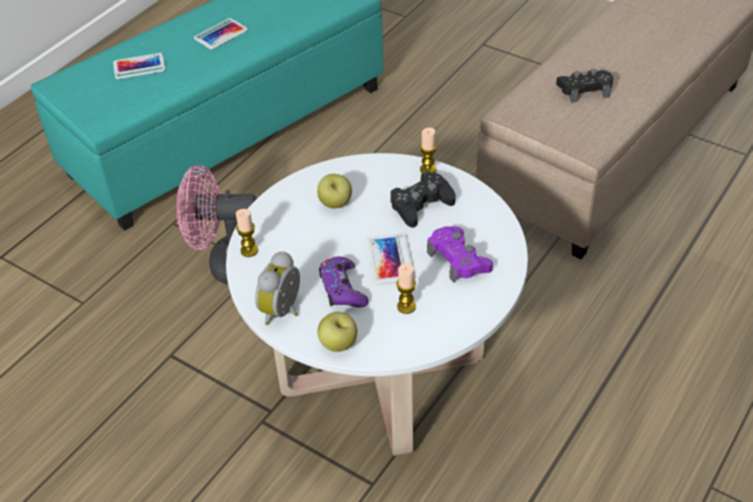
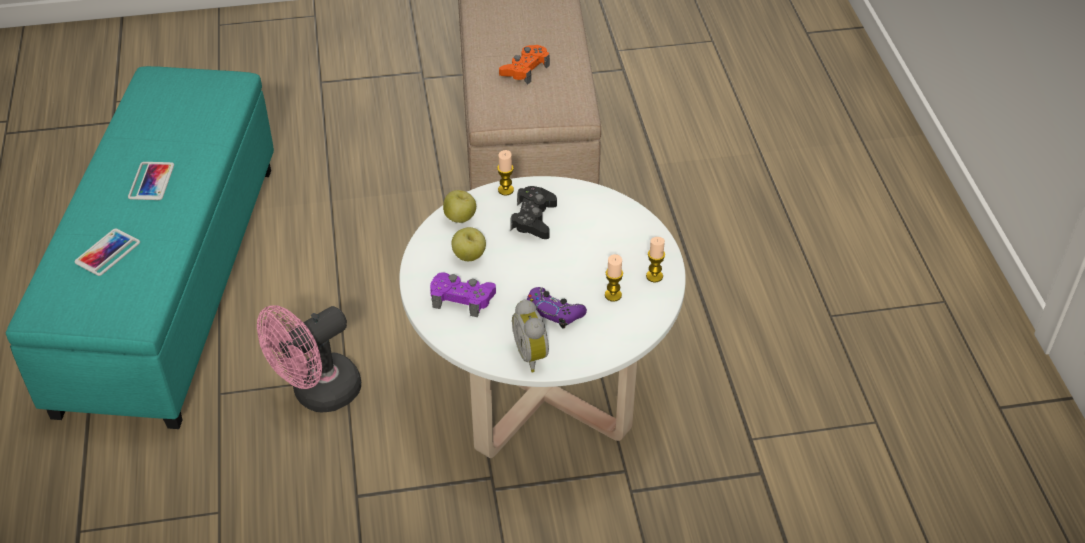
camera: 45 degrees left, 0 degrees up
(249, 250) = (448, 331): candle -> candle (654, 276)
(338, 344) = (600, 350): apple -> apple (460, 218)
(390, 259) = (561, 270): phone -> none
(458, 260) = (608, 241): purple game controller -> purple game controller (462, 298)
(584, 90) = (525, 69): black game controller -> orange game controller

